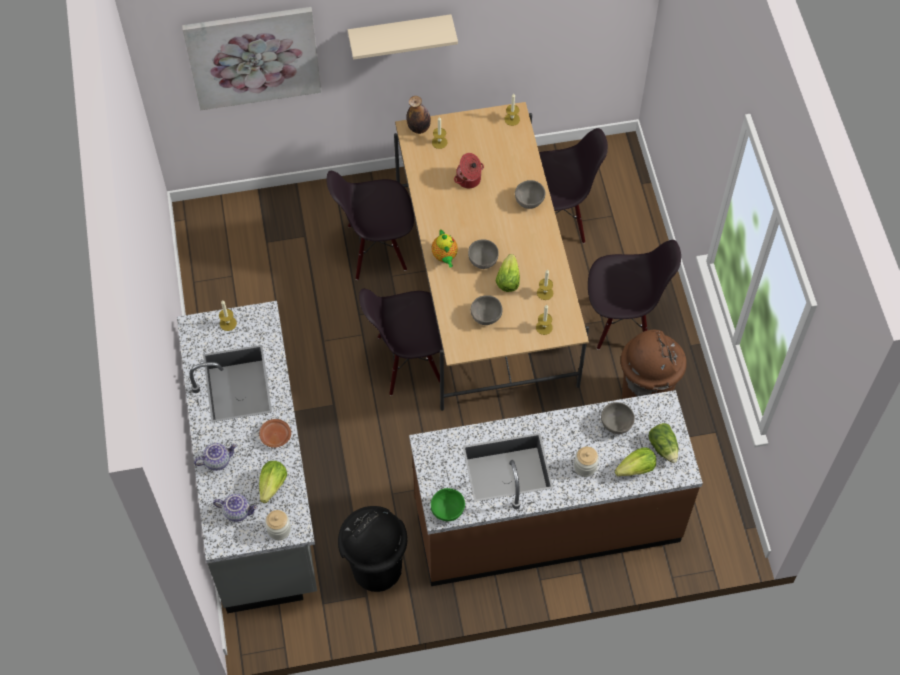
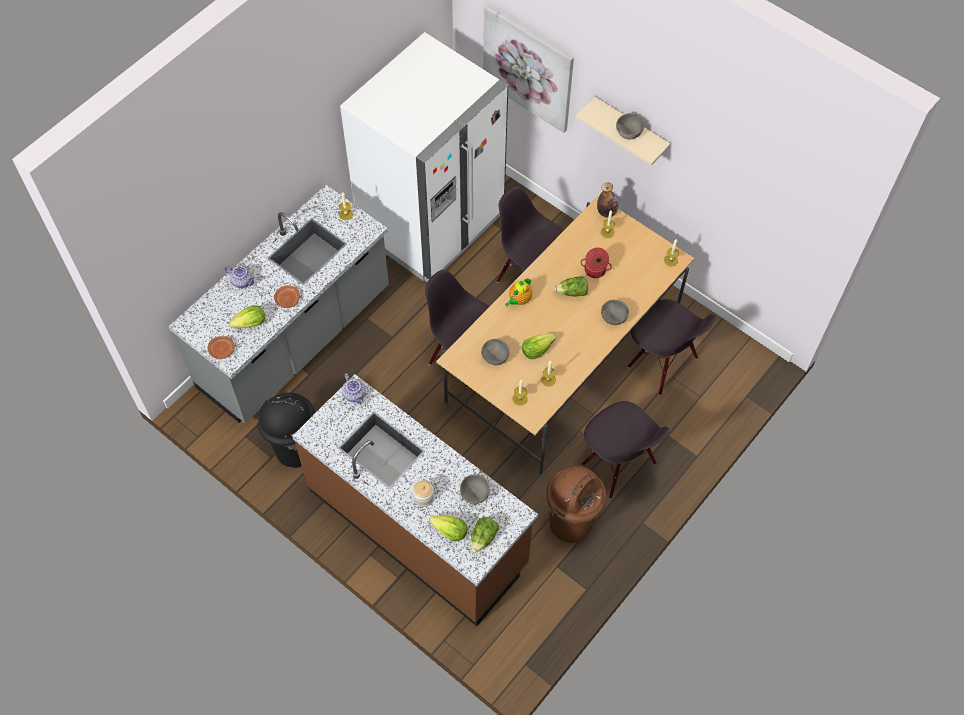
camera: 50 degrees right, 0 degrees up
(237, 511) = (216, 318): teapot -> teapot (355, 394)
(245, 287) = (431, 225): none -> white fridge
(279, 529) = (222, 350): jar -> brown plate
(448, 510) = (317, 437): green bowl -> none
(475, 212) = (572, 292): none -> lettuce
(482, 261) = (537, 324): grey bowl -> grey bowl (628, 133)

